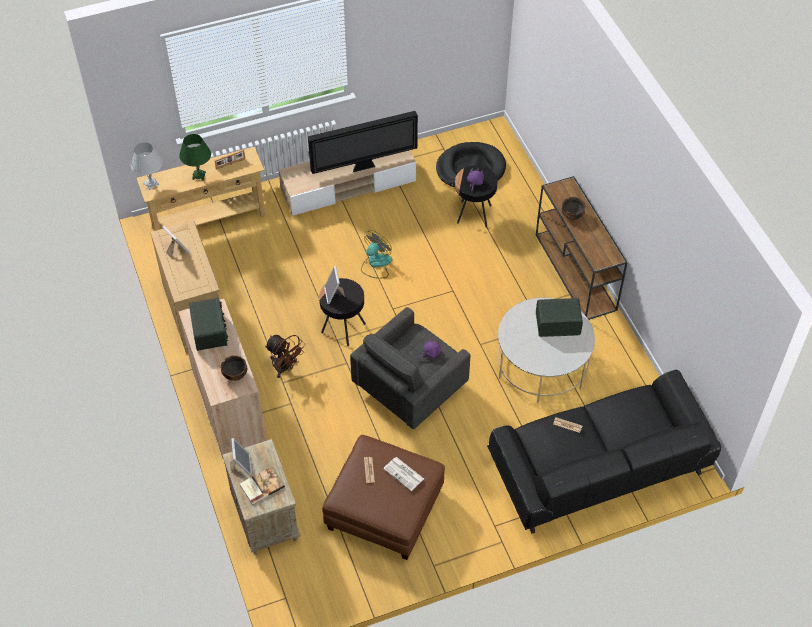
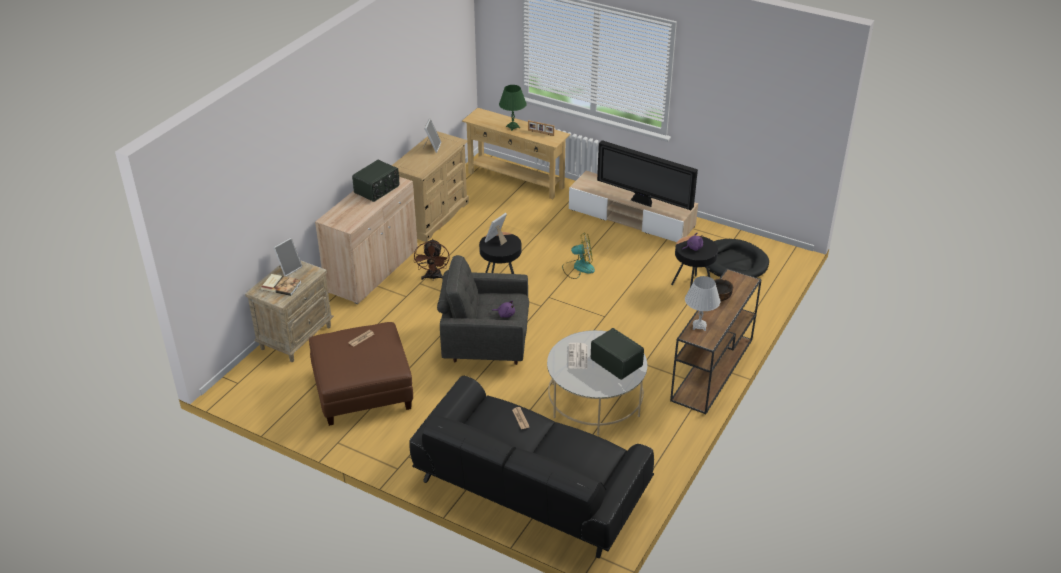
camera: 50 degrees right, 15 degrees down
(151, 184) = (480, 115): white table lamp -> white table lamp (699, 326)
(235, 374) = (352, 217): bowl -> none
(404, 474) = (376, 357): newspaper -> newspaper (578, 357)

